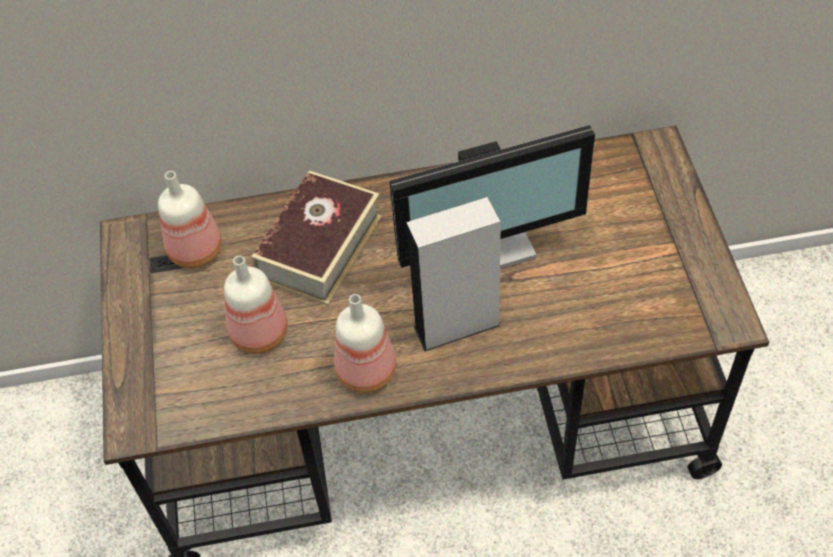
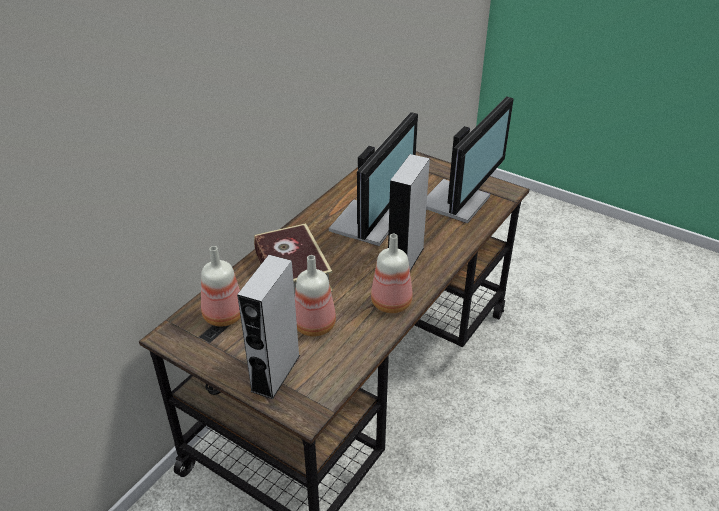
camera: 50 degrees left, 15 degrees down
(161, 359) = (275, 373): none -> grey speaker
(635, 290) = (458, 202): none -> monitor

